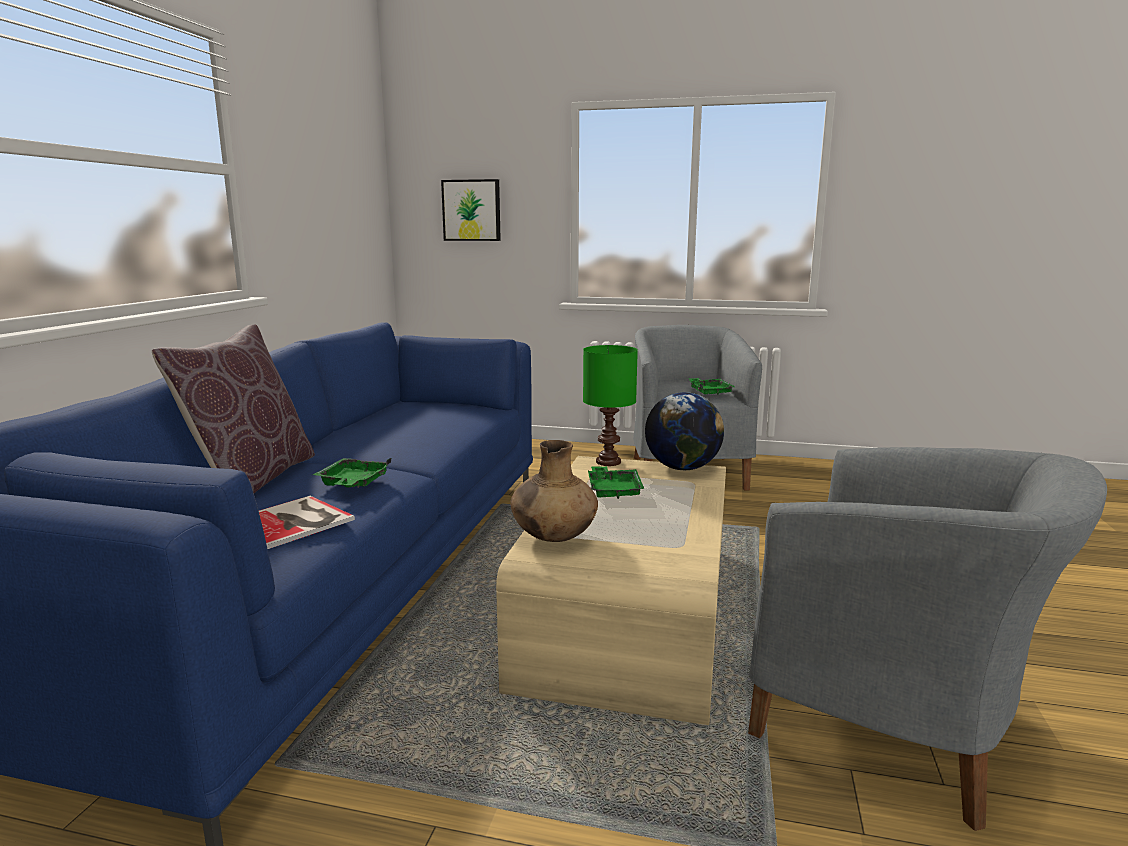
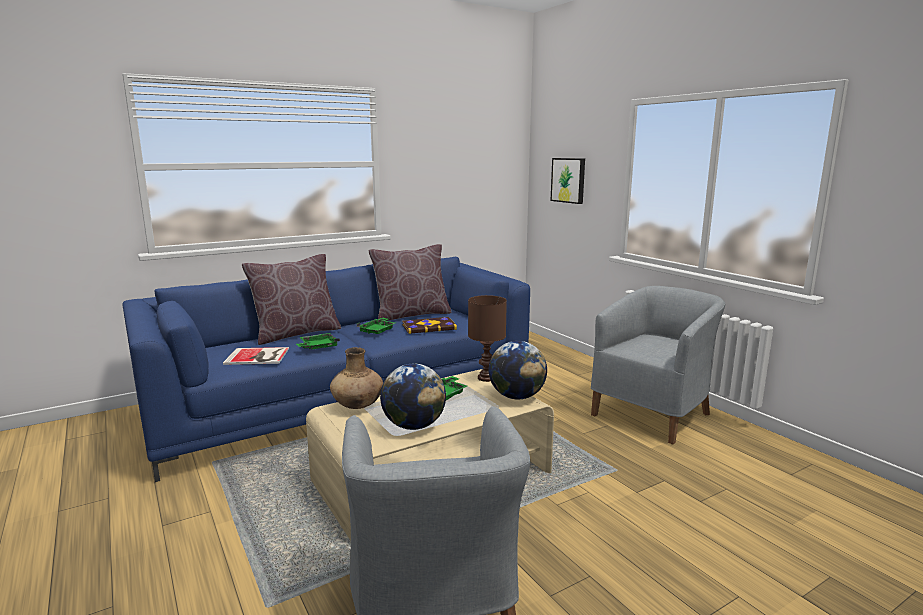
camera: 45 degrees right, 0 degrees up
(373, 417) = (411, 315): none -> brown pillow
(442, 423) = (429, 327): none -> book
(607, 462) = (486, 378): green table lamp -> brown table lamp
(671, 530) = (414, 426): none -> globe
(709, 392) = (660, 350): green tray -> green tray (378, 331)

